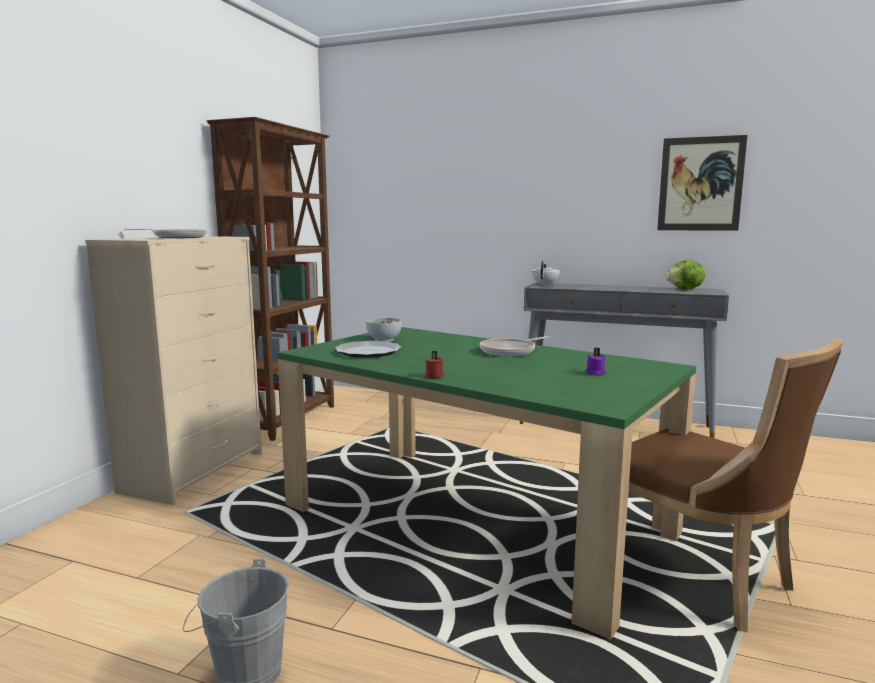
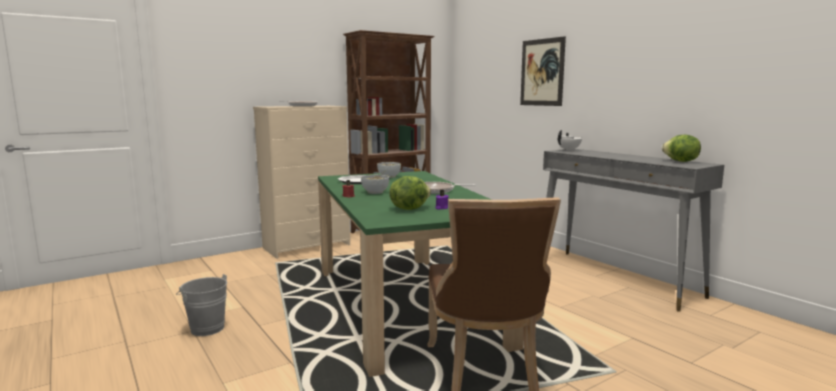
camera: 35 degrees right, 0 degrees up
(447, 364) = (375, 192): none -> bowl
(567, 380) = (409, 208): none -> lettuce
(700, 184) = (711, 62): picture -> picture (542, 72)

